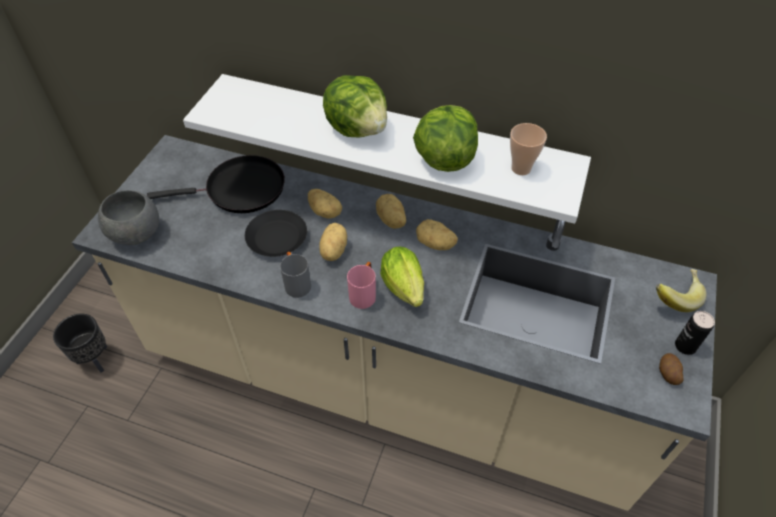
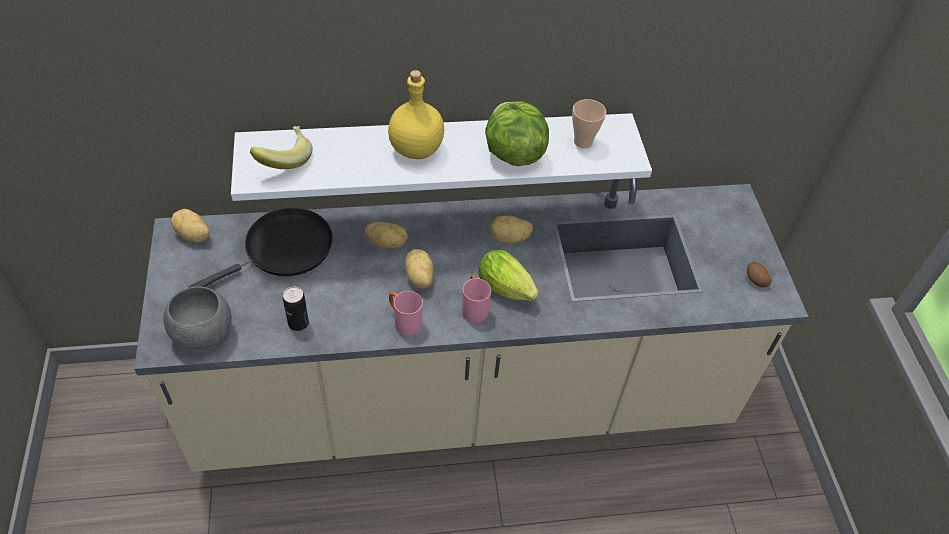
camera: 30 degrees left, 0 degrees up
(96, 359) = (125, 510): black planter -> none
(276, 238) = (355, 285): black plate -> none
(296, 283) = (404, 321): grey mug -> pink mug
(358, 128) = (415, 149): lettuce -> yellow bottle
(390, 220) = (455, 230): potato -> potato (193, 235)
(674, 296) = (728, 214): banana -> banana (283, 158)
(685, 346) = (757, 253): can -> can (298, 323)

